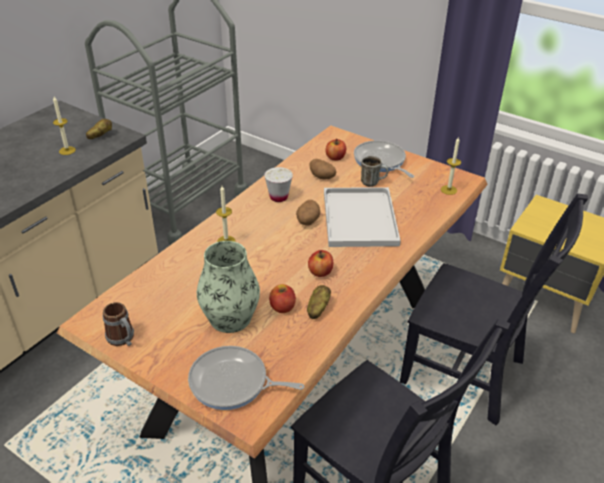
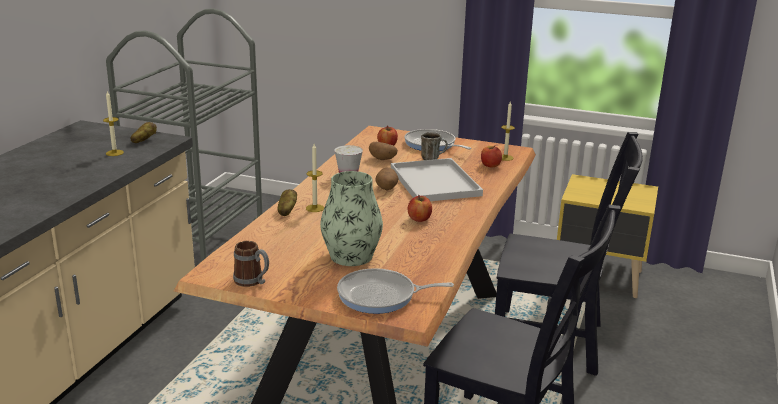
camera: 15 degrees left, 15 degrees down
(282, 307) = (397, 244): apple -> apple (490, 165)
(317, 309) = (431, 242): potato -> potato (286, 211)

